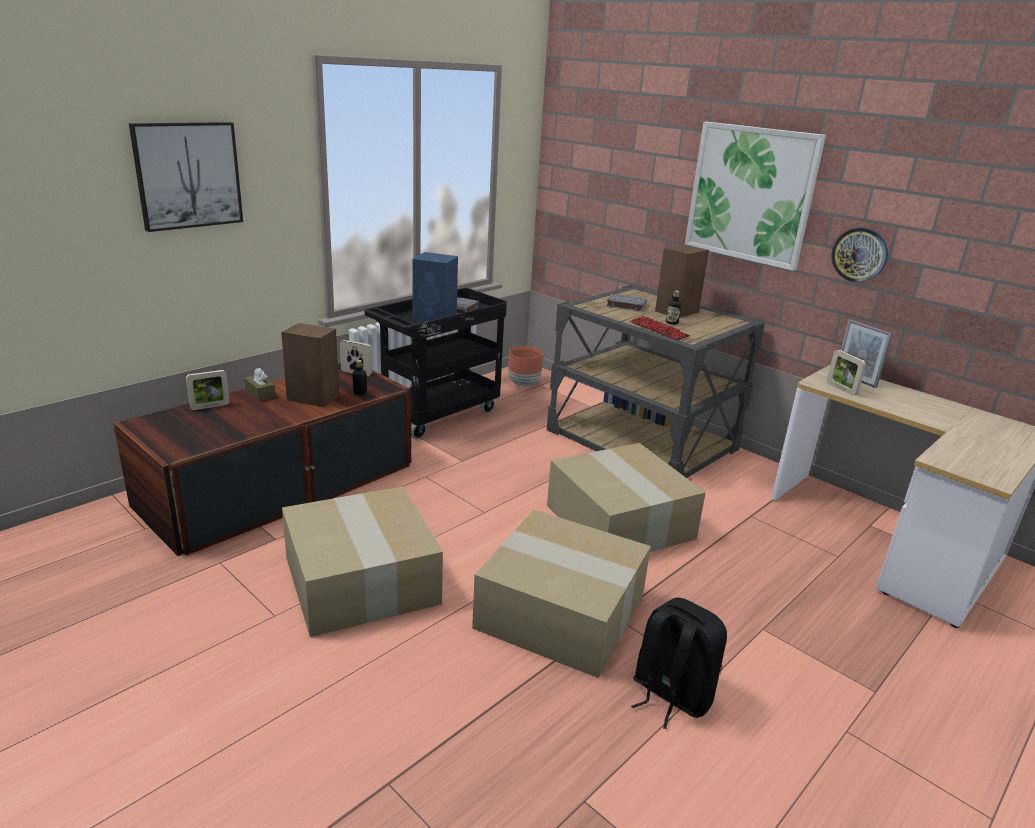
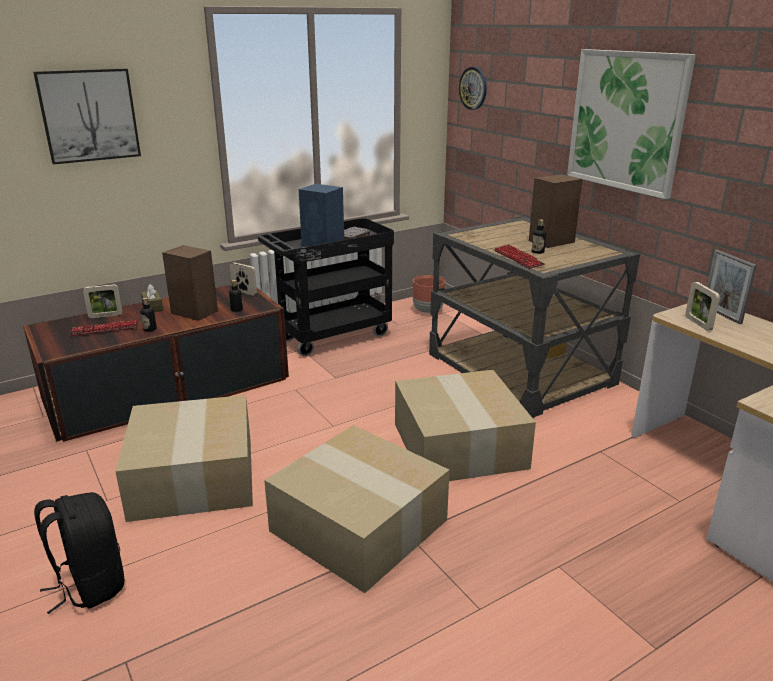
camera: 15 degrees right, 0 degrees up
(220, 422) = (104, 329): none -> keyboard
(274, 419) = (150, 329): none -> bottle
(625, 305) = (501, 235): grey book -> none
(670, 695) = (428, 619): black backpack -> black backpack (90, 585)
(859, 254) = (731, 181): wall clock -> wall clock (473, 88)

